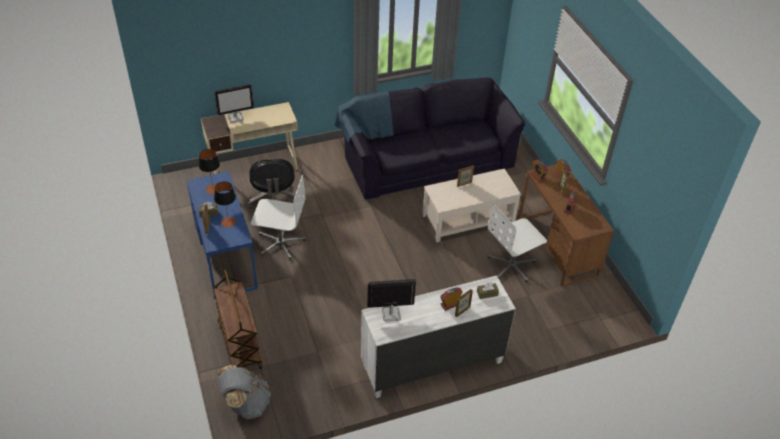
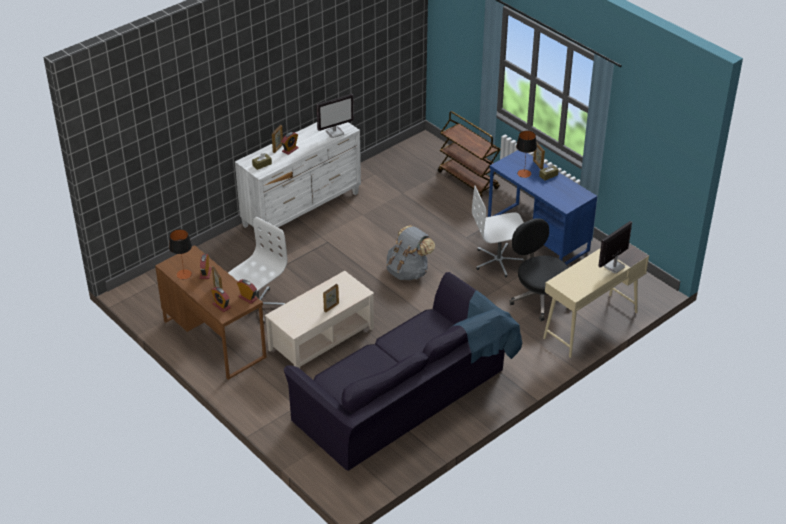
camera: 160 degrees right, 5 degrees down
(213, 189) = (564, 194): table lamp -> table lamp (184, 274)
(246, 404) = (432, 150): grey backpack -> grey backpack (408, 271)

